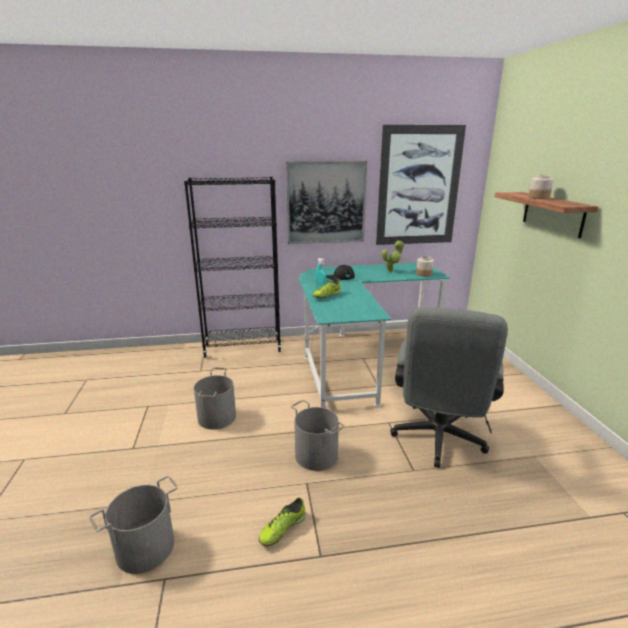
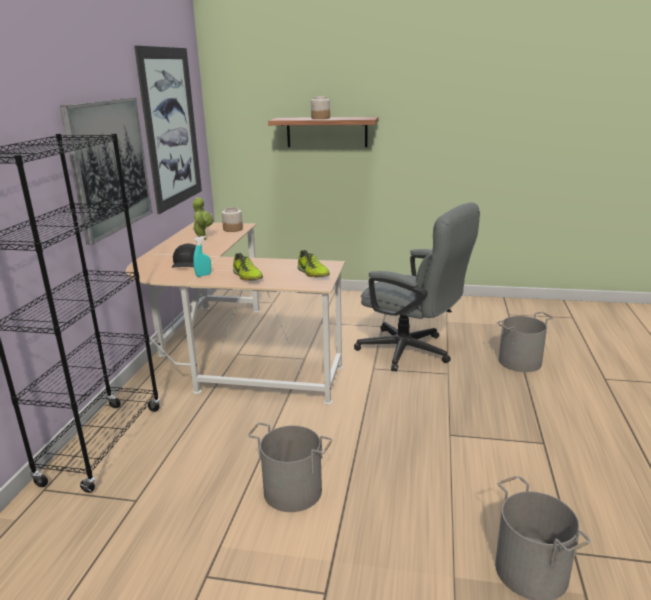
camera: 70 degrees left, 0 degrees up
(282, 529) = (510, 460): shoe -> shoe (312, 274)
(316, 455) = (408, 421): grey bucket -> grey bucket (520, 362)
(358, 356) = (231, 356): turquoise desk -> beige desk

